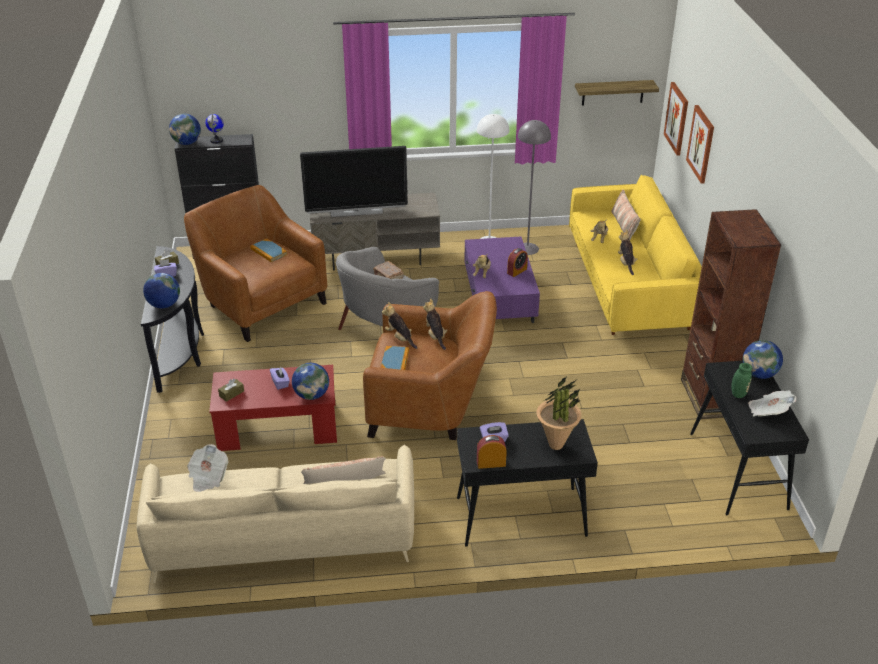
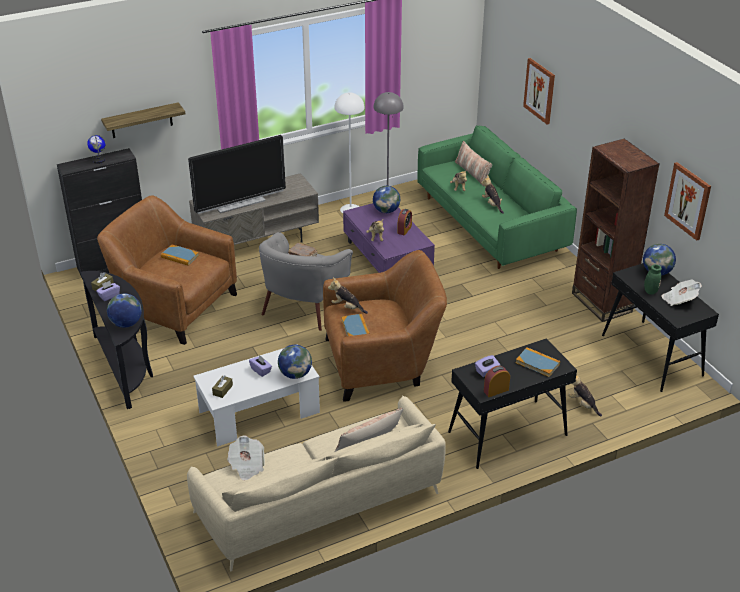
camera: 20 degrees left, 0 degrees up
(187, 143) = (71, 167): globe -> globe (386, 211)
(277, 427) = (259, 412): red coffee table -> white coffee table
(435, 336) = (376, 299): plush toy -> plush toy (583, 405)
(556, 444) = (537, 363): potted plant -> book
(613, 92) = (440, 57): shelf -> shelf (141, 120)
(630, 285) = (490, 224): yellow sofa -> green sofa
(677, 118) = (503, 71): picture -> picture (688, 200)

